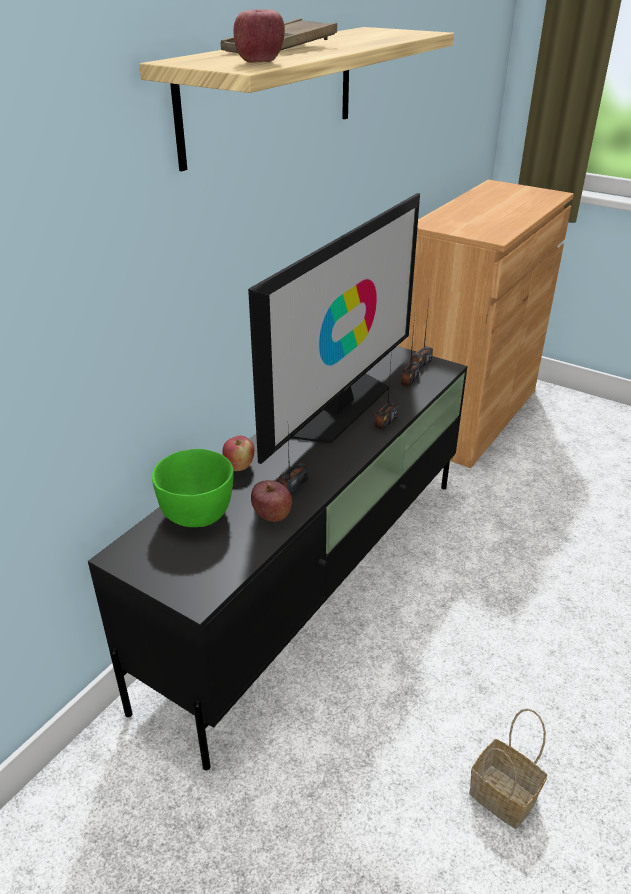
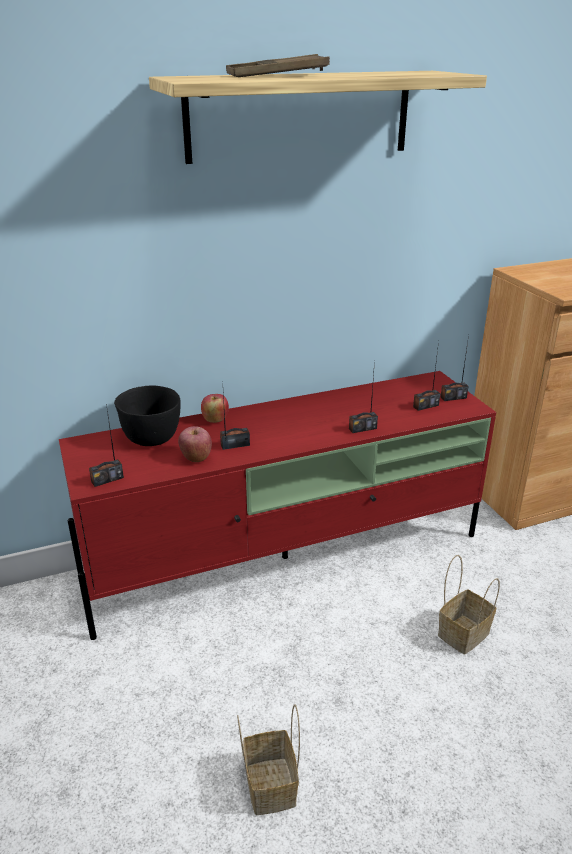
camera: 35 degrees right, 5 degrees down
(198, 514) = (152, 438): green bowl -> black bowl
(210, 581) = (107, 479): none -> radio
(260, 62) = (215, 79): apple -> none
(315, 580) = (287, 557): black tv stand -> red tv stand
(339, 407) = (340, 406): television -> none
(514, 576) = (463, 632): none -> basket

